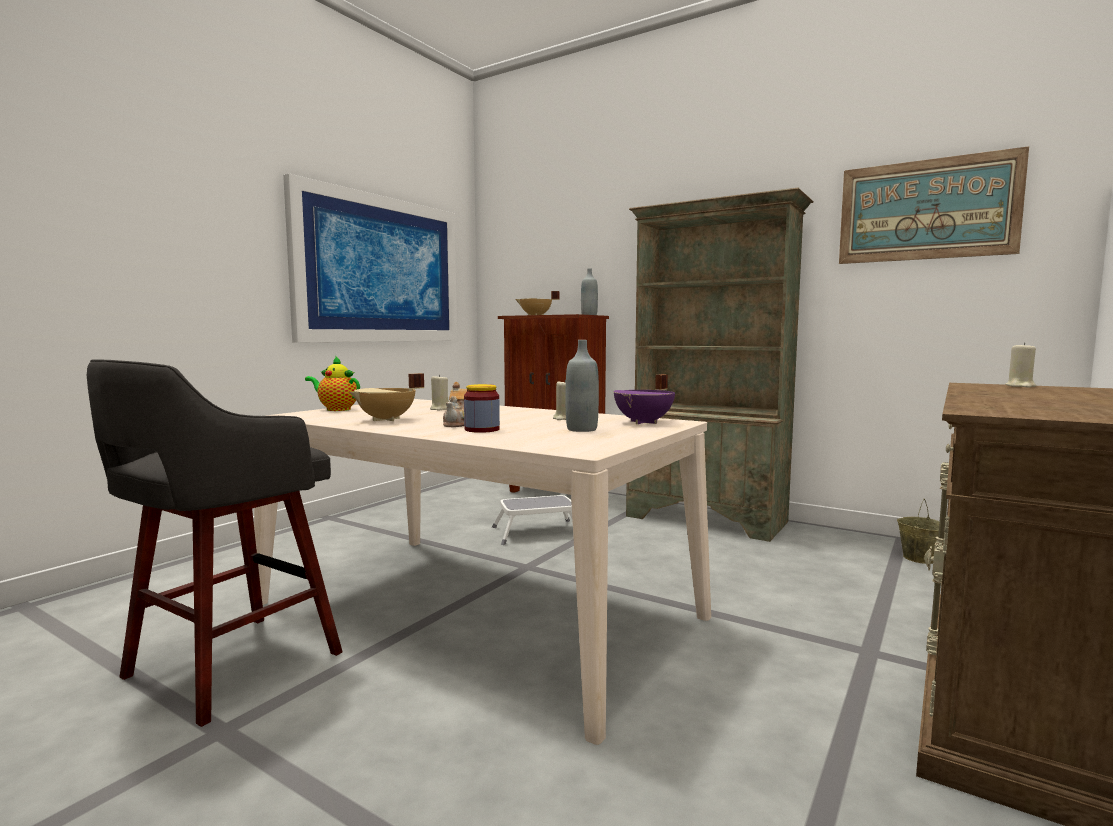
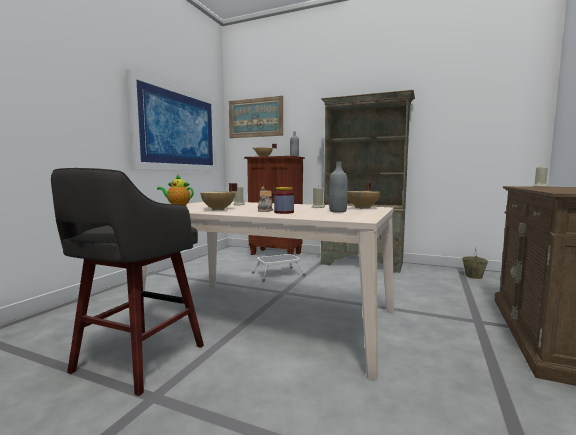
camera: 10 degrees left, 0 degrees up
(645, 422) = (363, 208): purple cooking pot -> beige cooking pot
(926, 210) = (471, 103): picture -> picture (255, 118)

